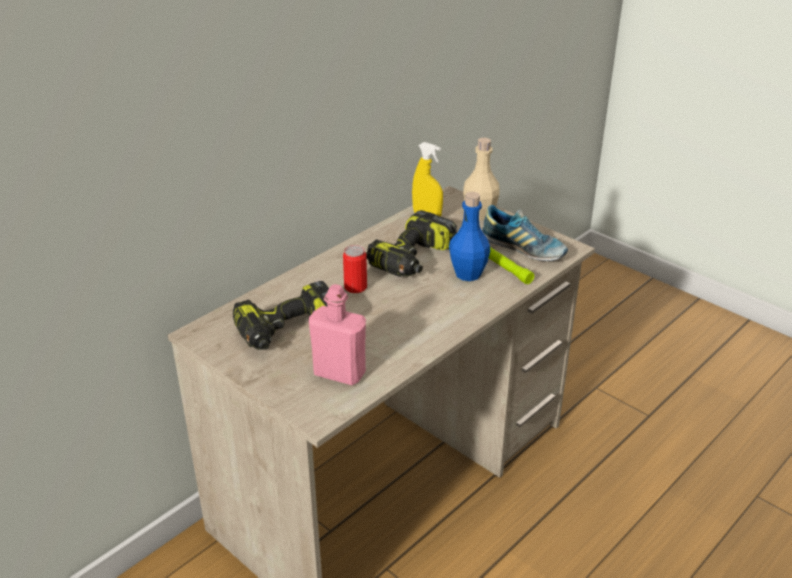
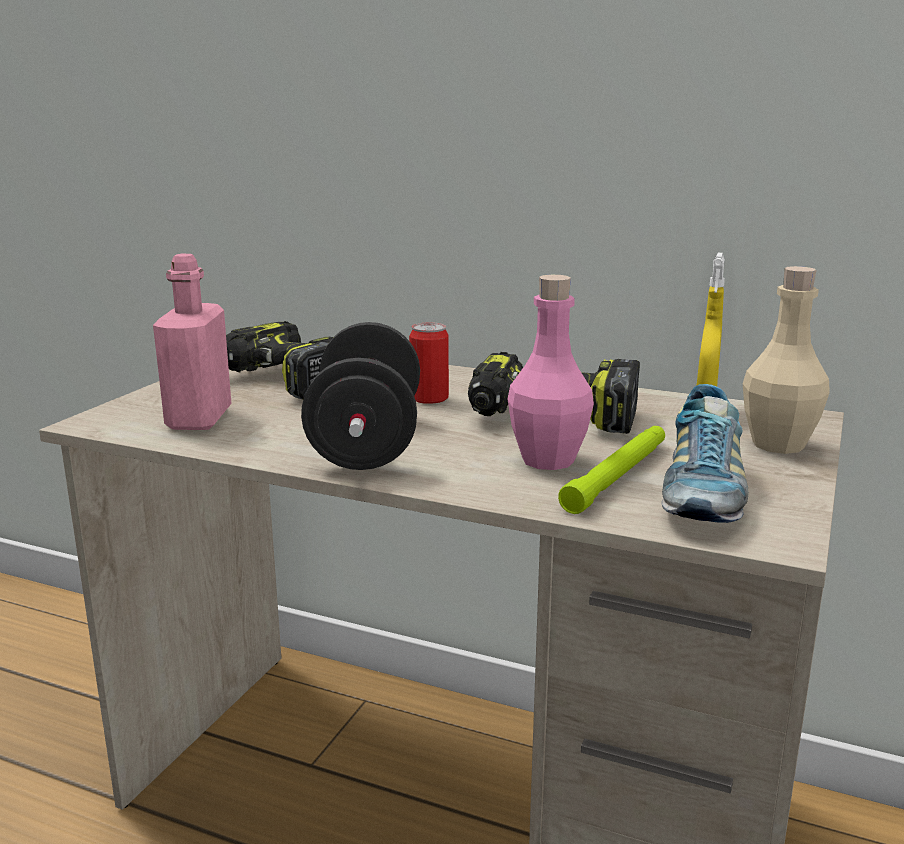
camera: 70 degrees right, 15 degrees down
(414, 319) = (366, 441): none -> black dumbbell
(468, 274) = (548, 460): blue bottle -> pink bottle

